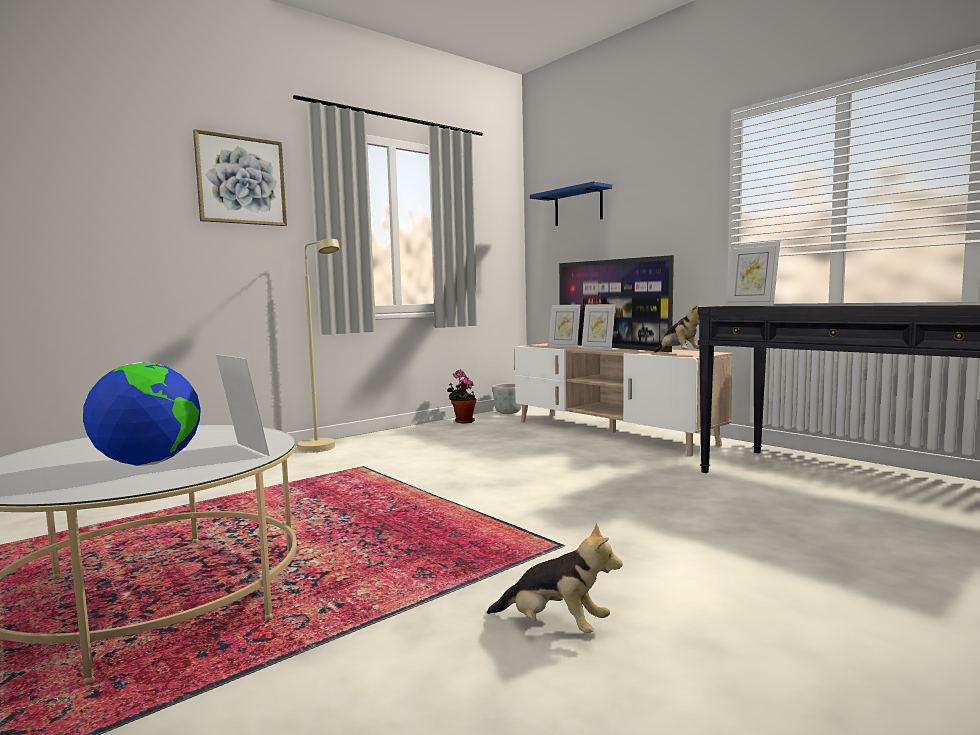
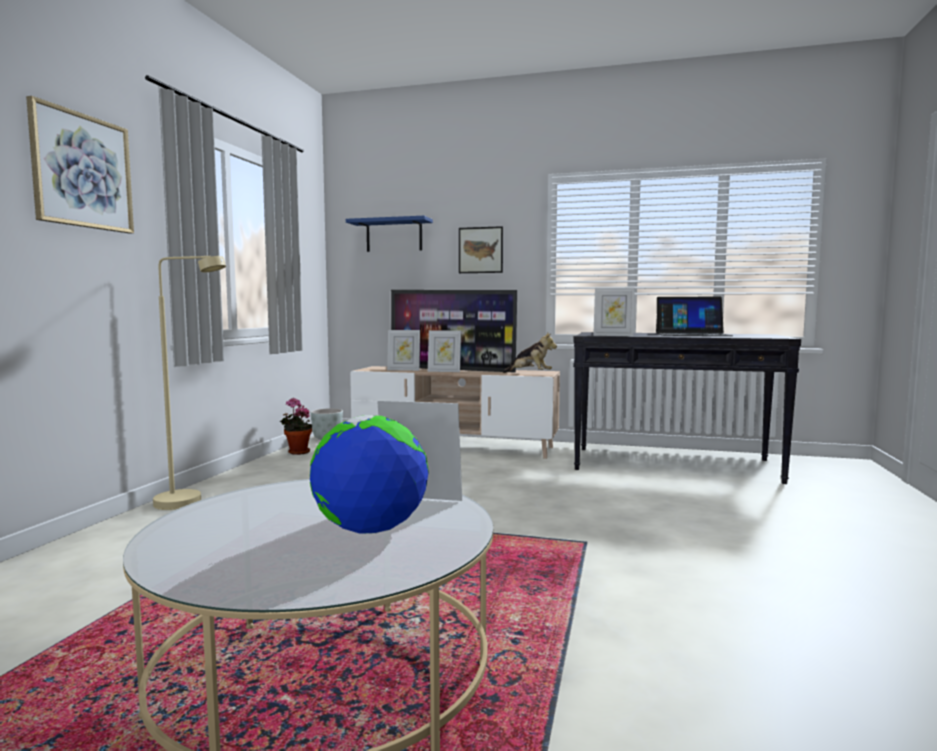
camera: 35 degrees left, 0 degrees up
(554, 626) = (680, 597): plush toy -> none
(658, 212) = (480, 250): none -> picture
(887, 303) = (692, 334): none -> laptop

